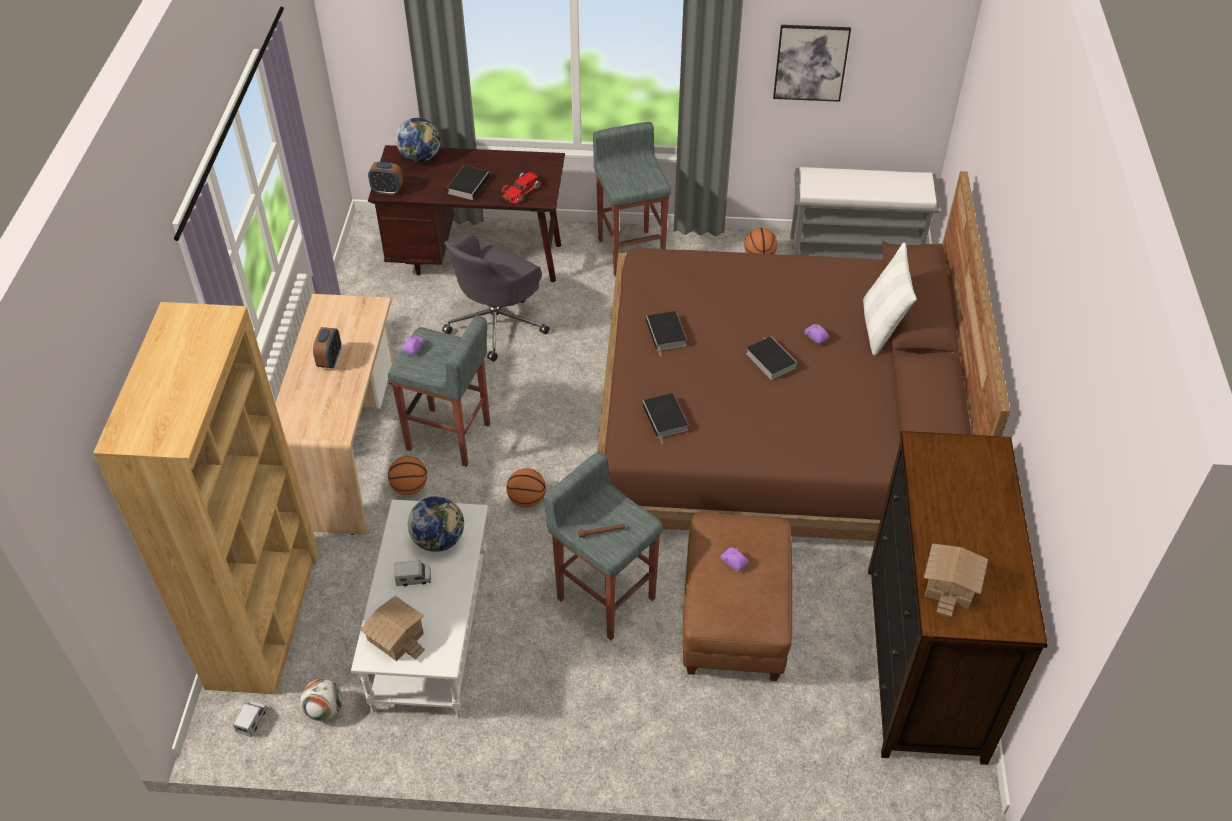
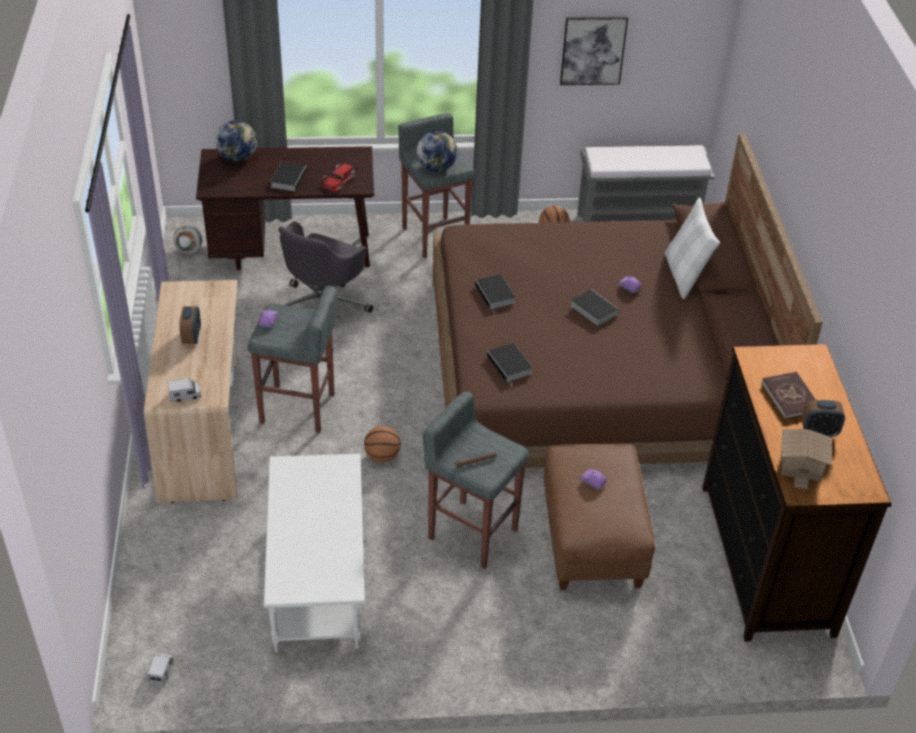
camera: 10 degrees left, 5 degrees down
(264, 618) = (154, 581): brown bookcase -> none
(324, 709) = (229, 654): football -> football (189, 250)
(387, 190) = (212, 188): alarm clock -> alarm clock (818, 432)
(396, 636) = (300, 571): toy house -> none
(409, 487) = (269, 455): basketball -> none
(413, 578) = (305, 521): toy truck -> toy truck (185, 395)
(439, 540) = (321, 487): globe -> globe (436, 168)
(955, 500) = (790, 397): none -> red book

